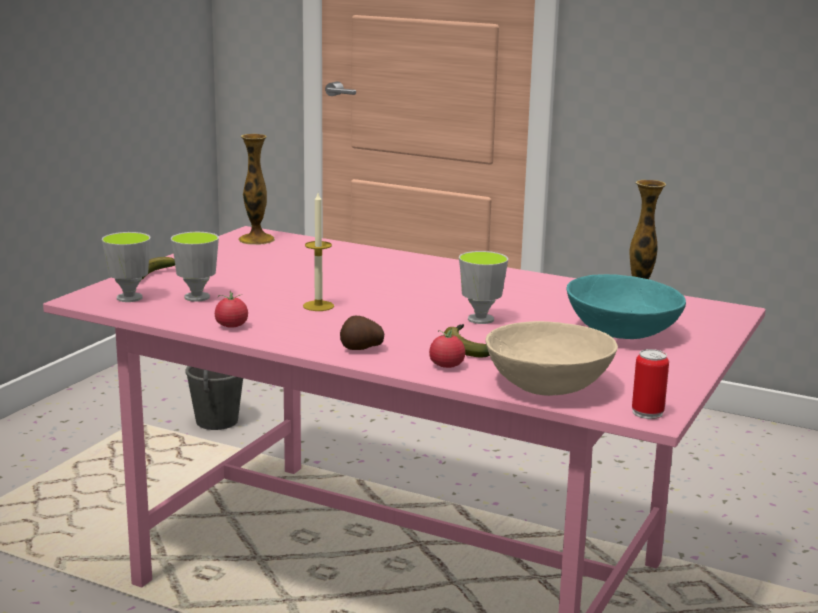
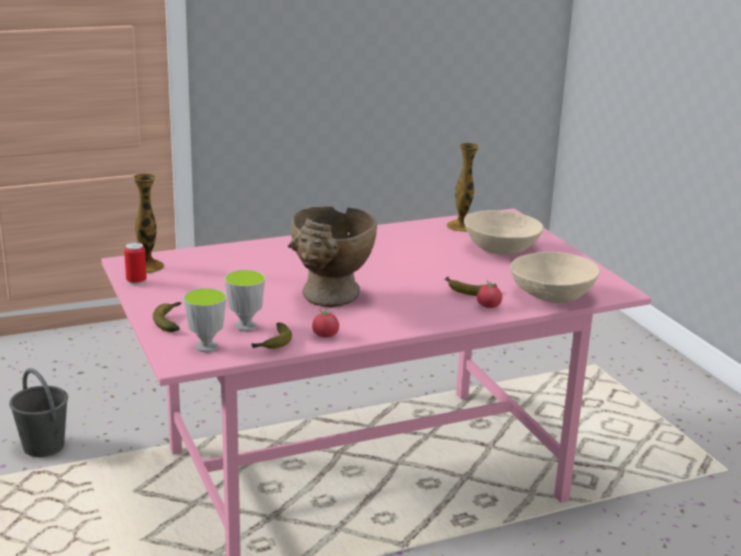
camera: 50 degrees left, 5 degrees up
(177, 315) = (273, 344): none -> banana
(318, 306) = (329, 299): candle -> beige vase
(361, 349) = (427, 316): potato -> none
(480, 319) = (427, 270): cup -> none
(620, 332) = (500, 249): turquoise bowl -> beige bowl
(647, 412) = (617, 290): can -> can (136, 281)

